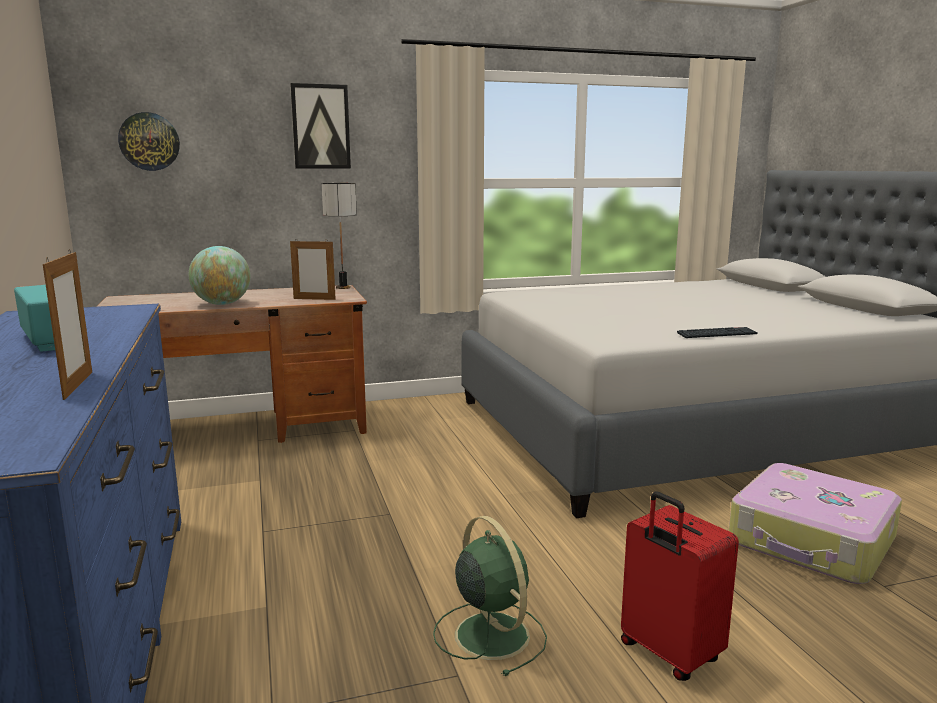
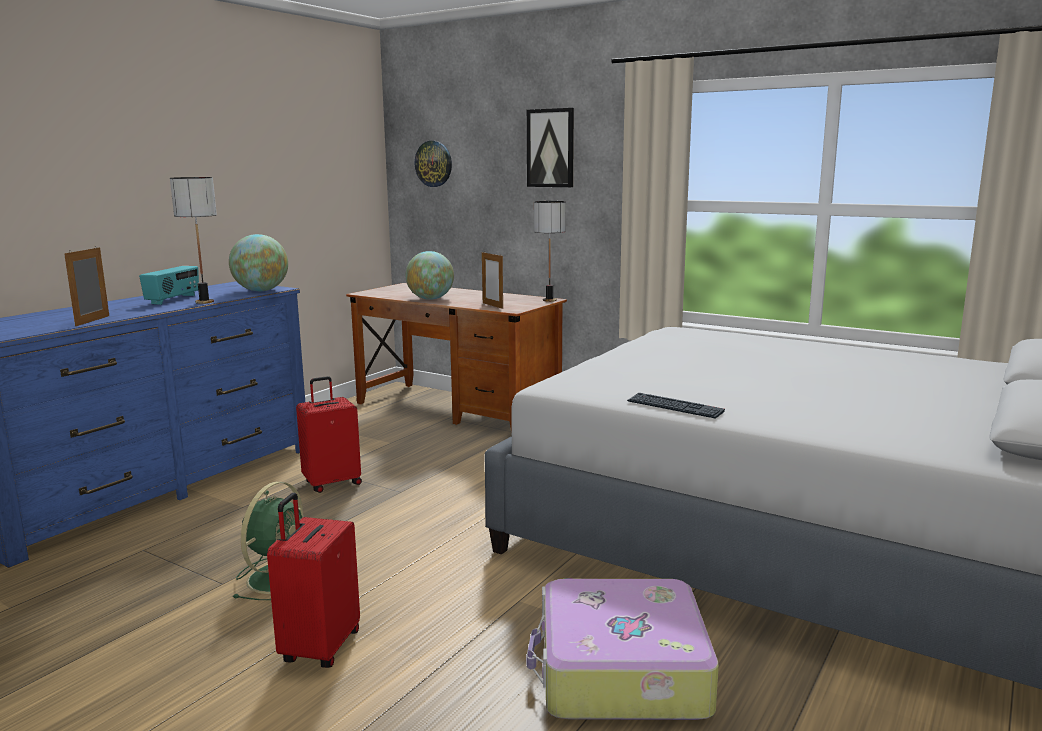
camera: 50 degrees right, 0 degrees up
(78, 385) = (92, 321): picture frame -> picture frame turned 150 degrees clockwise
(120, 334) = (205, 302): none -> table lamp
(125, 312) = (261, 291): none -> globe
(303, 538) = (332, 483): none -> red suitcase

